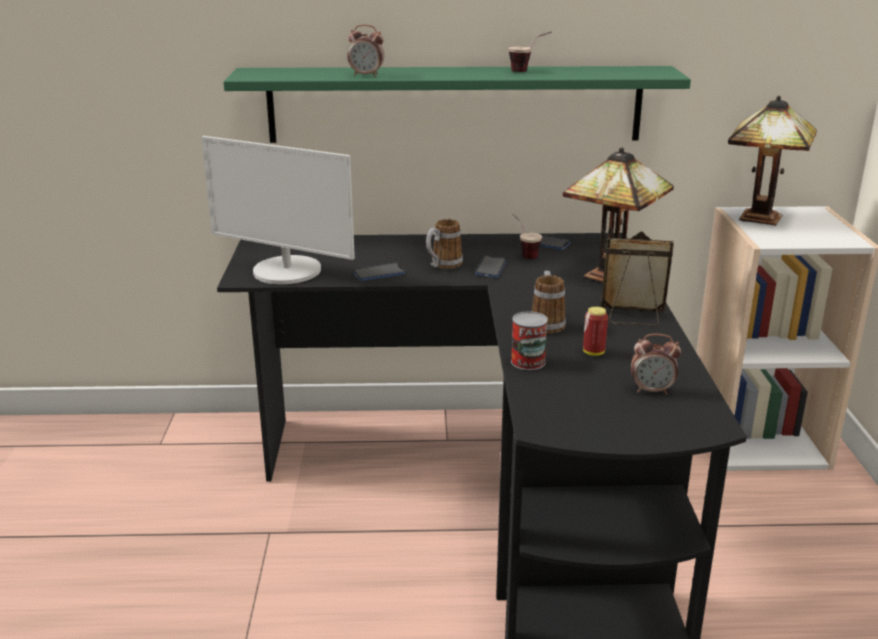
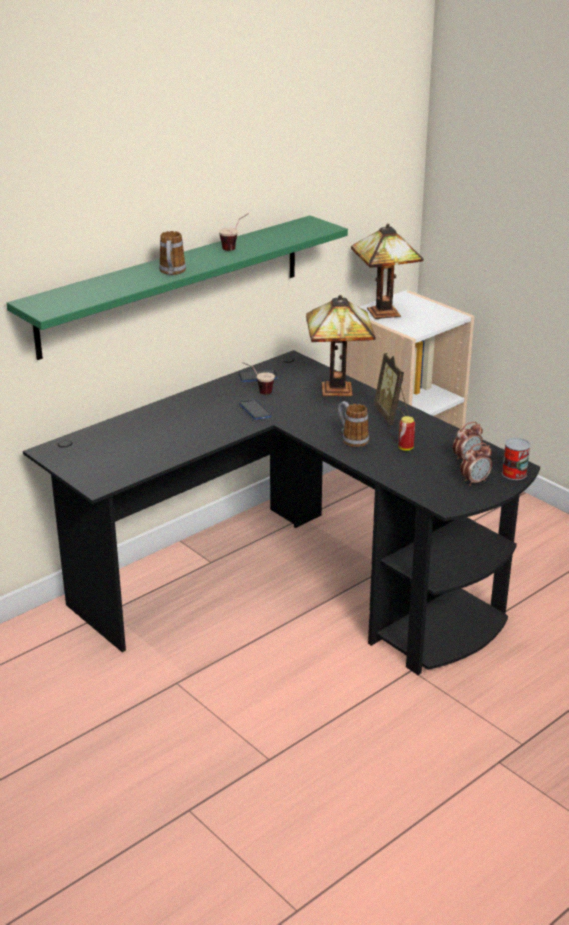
camera: 40 degrees left, 5 degrees up
(287, 271) = (120, 467): monitor -> none
(366, 76) = (136, 284): alarm clock -> alarm clock (475, 481)
(379, 273) = (188, 443): phone -> none
(442, 265) = (220, 420): mug -> mug (172, 272)
(528, 362) = (381, 469): can -> can (514, 473)
(632, 318) = (392, 416): picture frame -> picture frame turned 75 degrees counterclockwise

